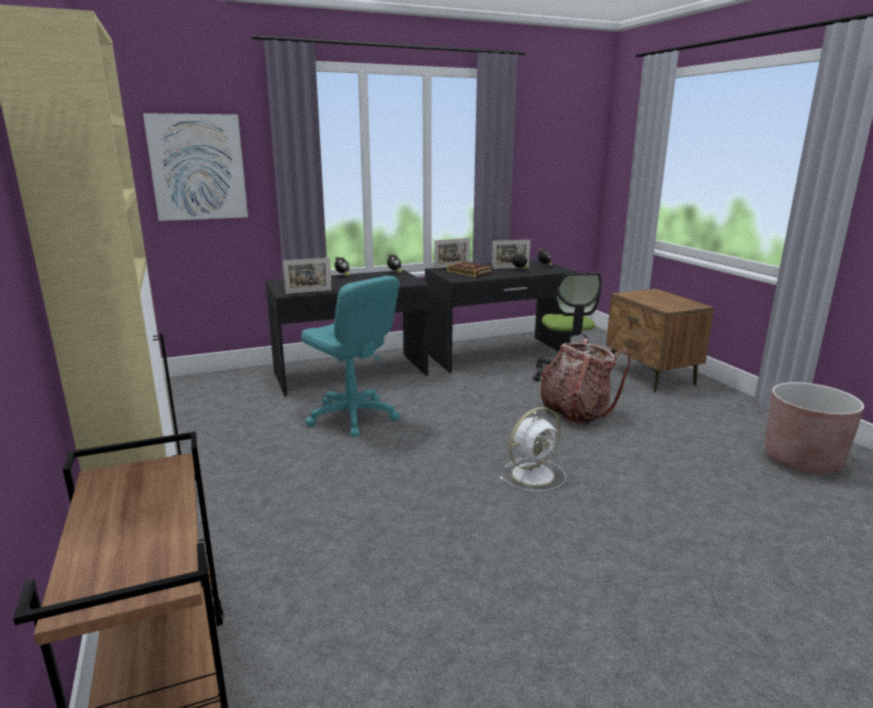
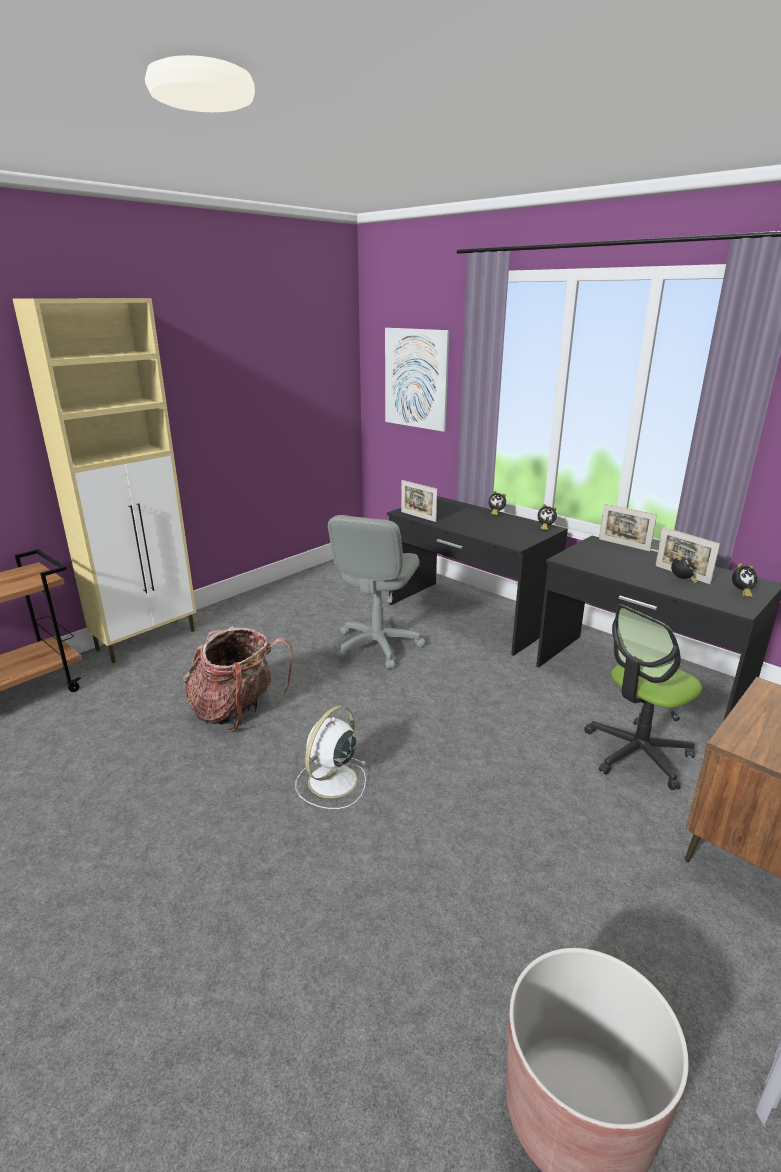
camera: 65 degrees right, 5 degrees up
(352, 416) = (377, 645): turquoise office chair -> grey office chair
(470, 272) = (613, 558): book -> none
(534, 474) = (331, 782): white fan -> white fan turned 90 degrees clockwise
(576, 412) = (521, 786): backpack -> backpack (237, 711)

